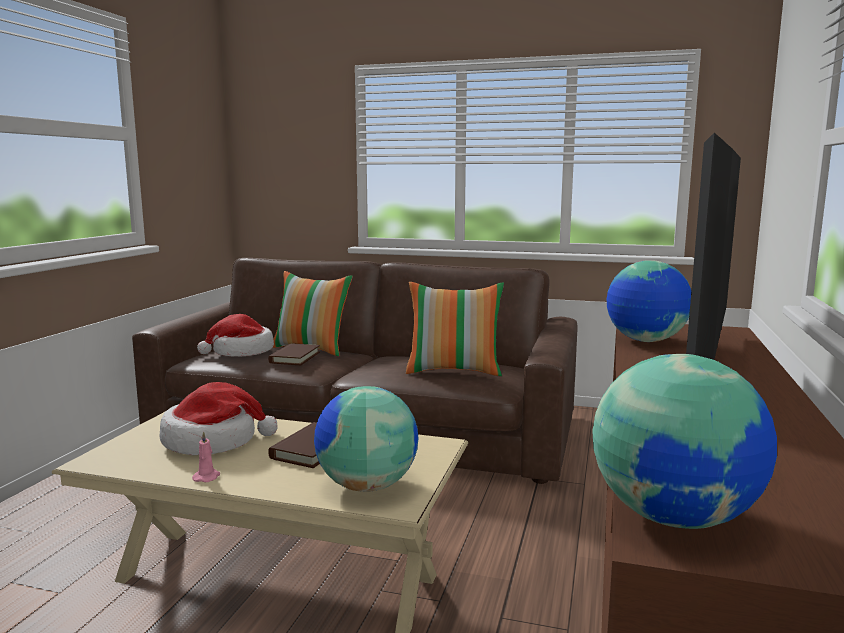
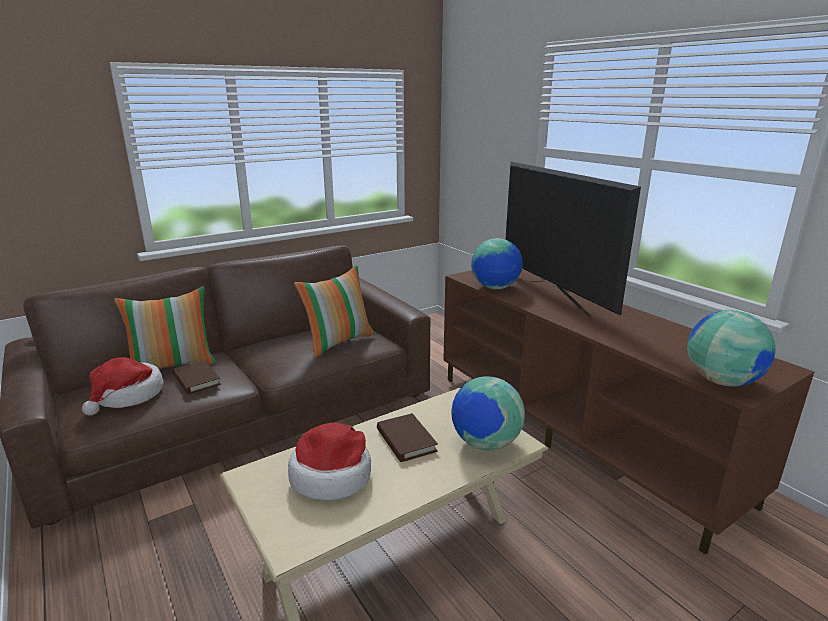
camera: 50 degrees left, 10 degrees up
(207, 477) = (398, 498): pink candle -> none

